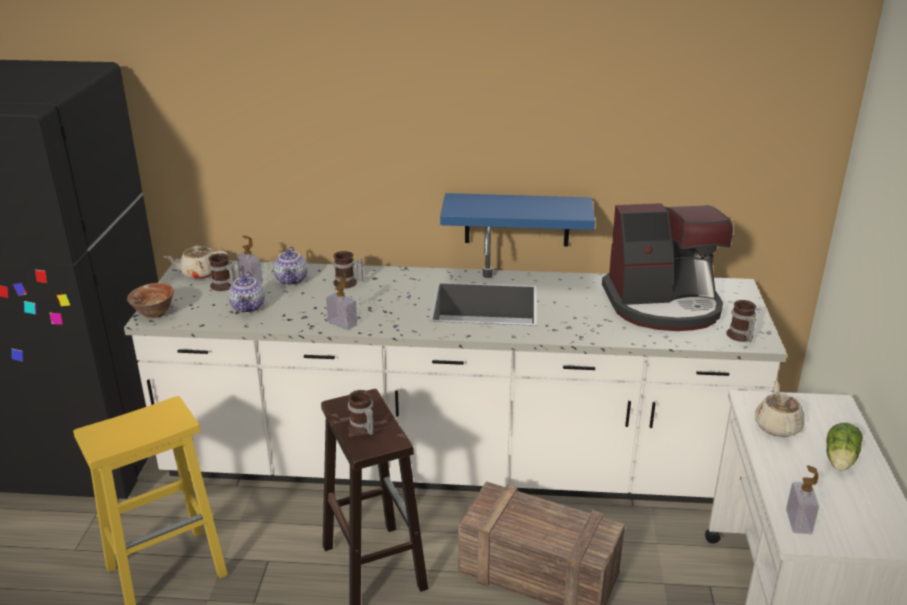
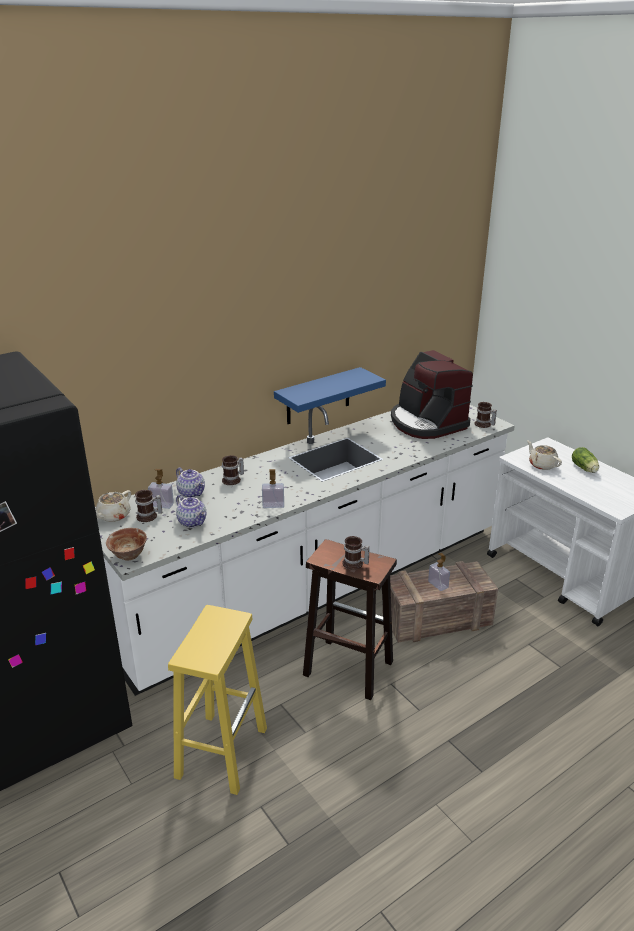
camera: 40 degrees left, 0 degrees up
(663, 305) = (427, 423): coffee machine -> coffee machine turned 105 degrees clockwise
(798, 521) = (608, 503): soap dispenser -> soap dispenser (438, 584)

